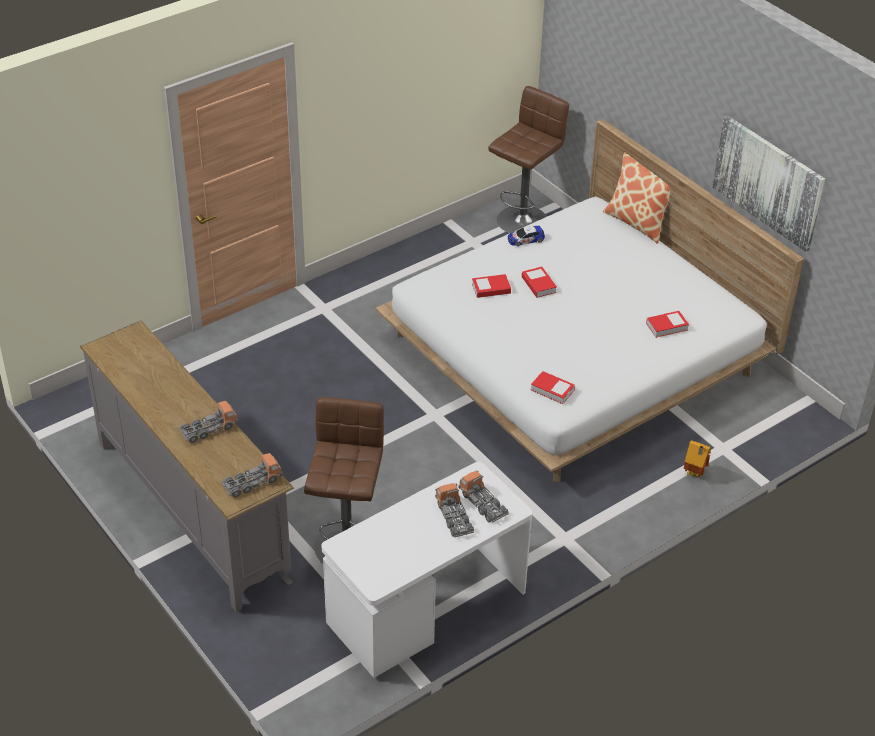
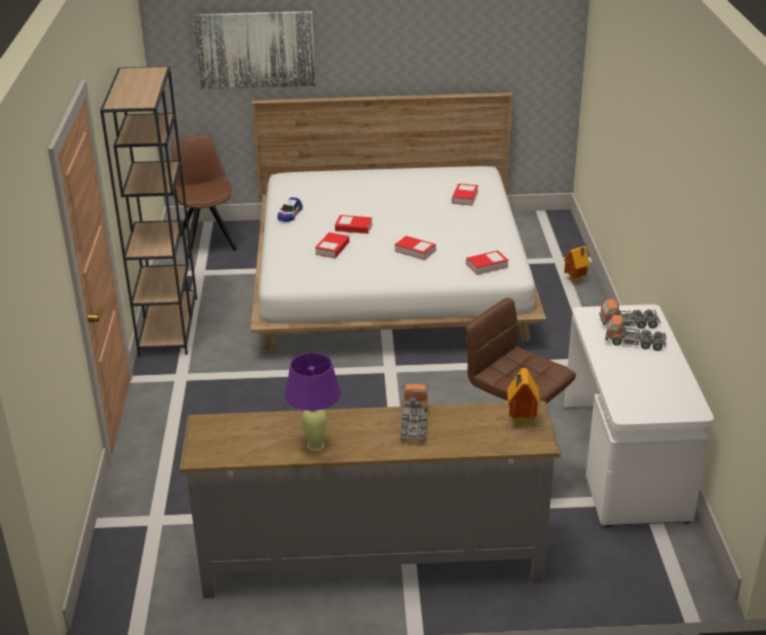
camera: 55 degrees left, 10 degrees down
(147, 393) = (315, 446): none -> purple table lamp
(252, 482) = (520, 421): toy truck -> toy house
(382, 266) = (168, 326): none -> bookcase
(523, 221) = (206, 242): brown stool -> brown chair
(534, 337) = (415, 251): none -> book
(637, 223) = (330, 168): pillow -> none
(768, 182) = (457, 49): picture -> picture (255, 49)

